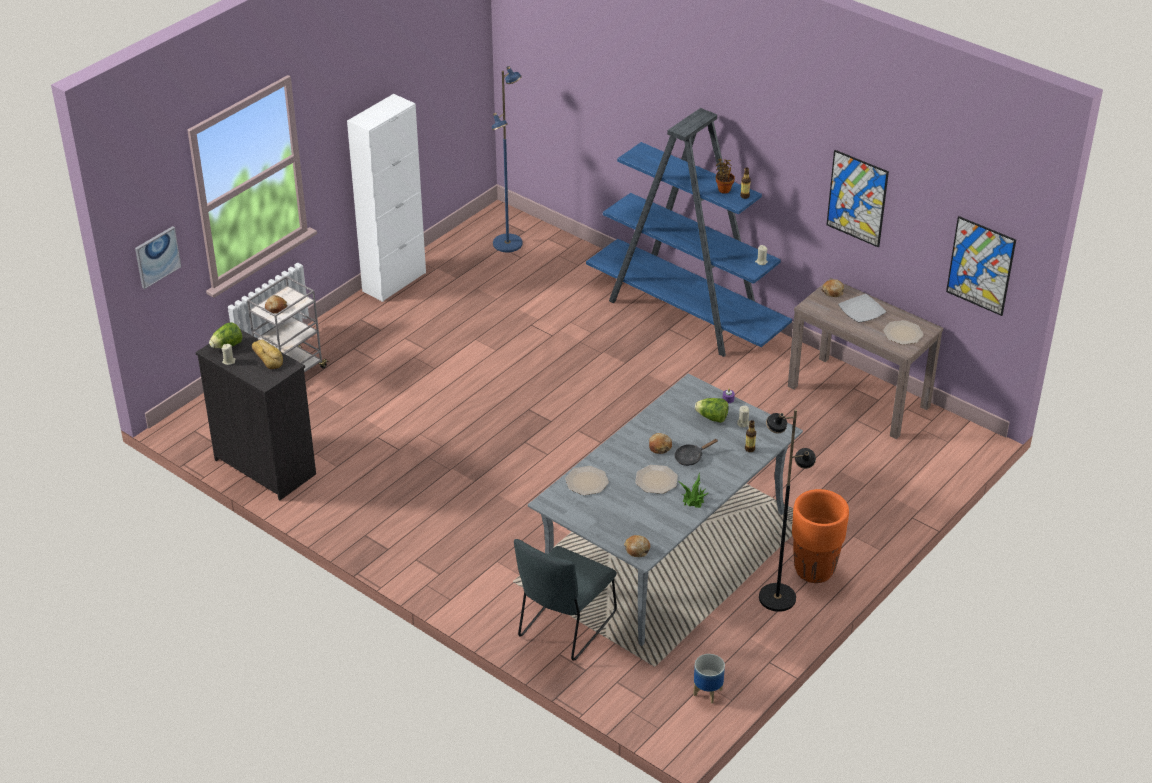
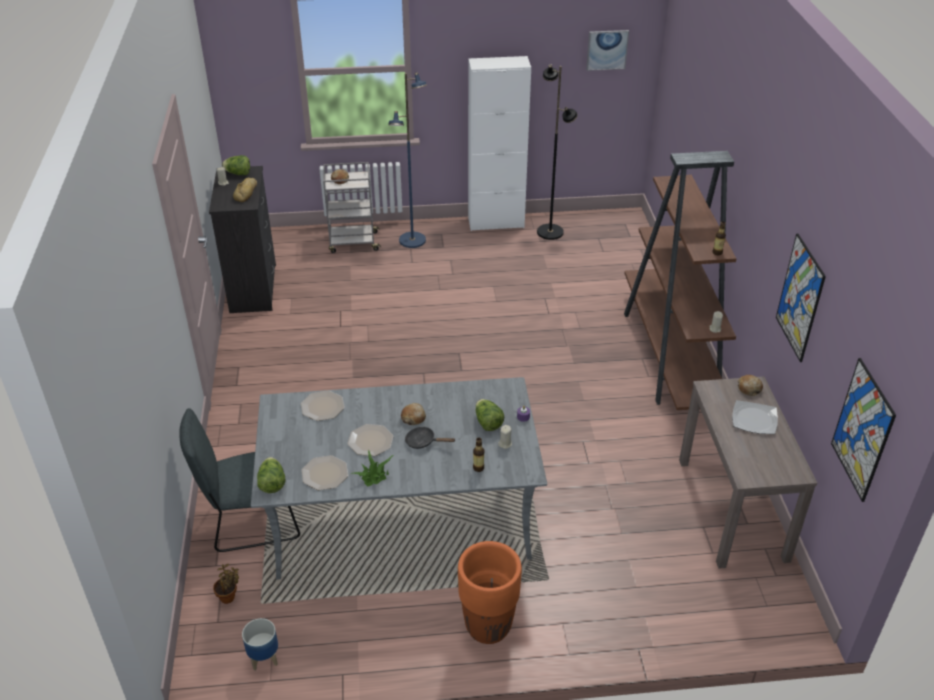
camera: 45 degrees right, 0 degrees up
(157, 257) = (248, 91): picture -> picture (607, 50)
(508, 244) = (607, 238): blue floor lamp -> blue floor lamp (412, 241)
(637, 549) = (272, 483): bread -> lettuce
(686, 314) = (671, 356): blue bookcase -> brown bookcase
(724, 189) = (707, 239): potted plant -> potted plant (229, 596)
(776, 597) = (426, 624): black floor lamp -> black floor lamp (550, 232)
(903, 333) = (767, 463): plate -> plate (325, 474)

